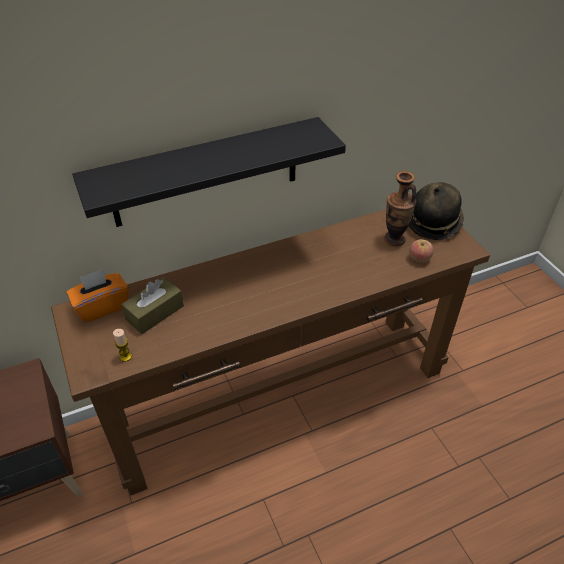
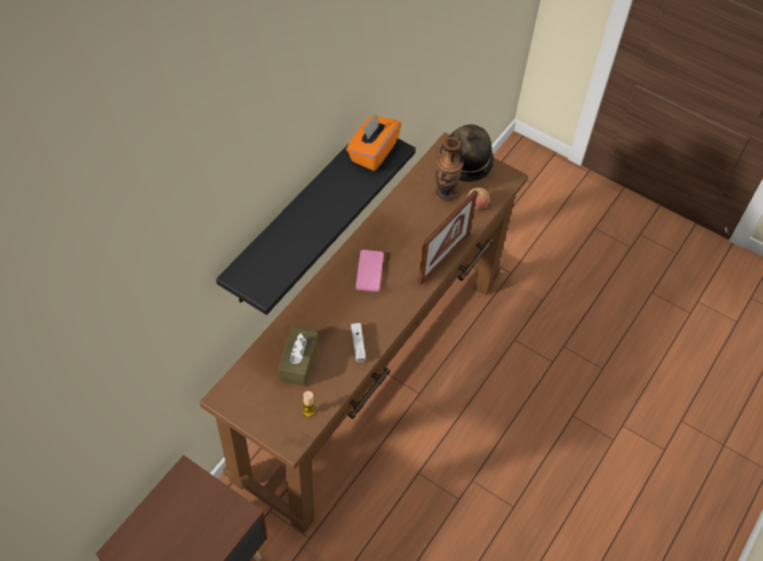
camera: 35 degrees left, 10 degrees up
(102, 306) = (247, 379): orange tissue box -> orange tissue box (372, 153)
(216, 322) = (358, 345): none -> white game controller
(277, 270) = (369, 271): none -> pink game controller
(354, 288) = (444, 258): none -> picture frame

